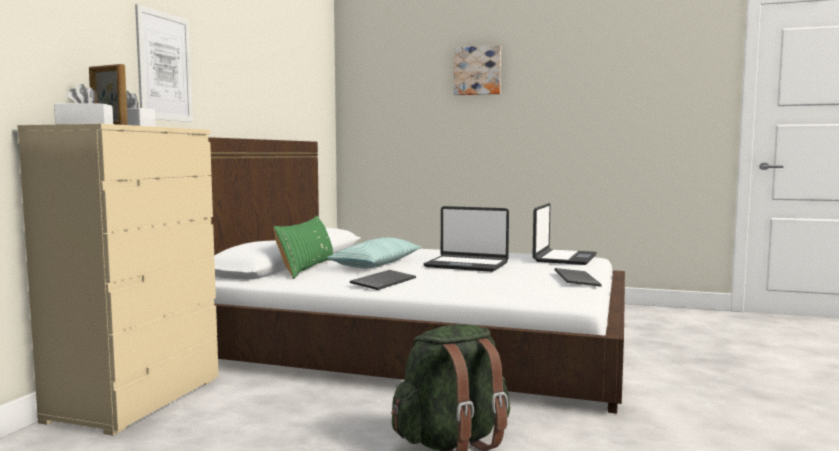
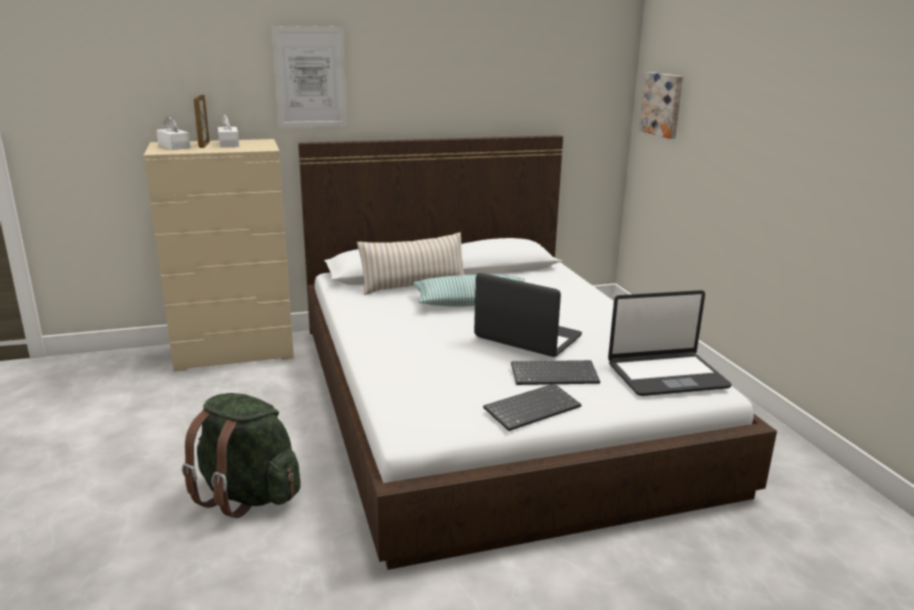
camera: 55 degrees right, 15 degrees up
(307, 268) = (413, 286): green pillow -> beige pillow
(383, 281) = (391, 327): keyboard -> keyboard (555, 374)
(466, 265) = (527, 338): laptop -> laptop turned 135 degrees clockwise
(477, 71) = (761, 55): picture -> picture (663, 104)

